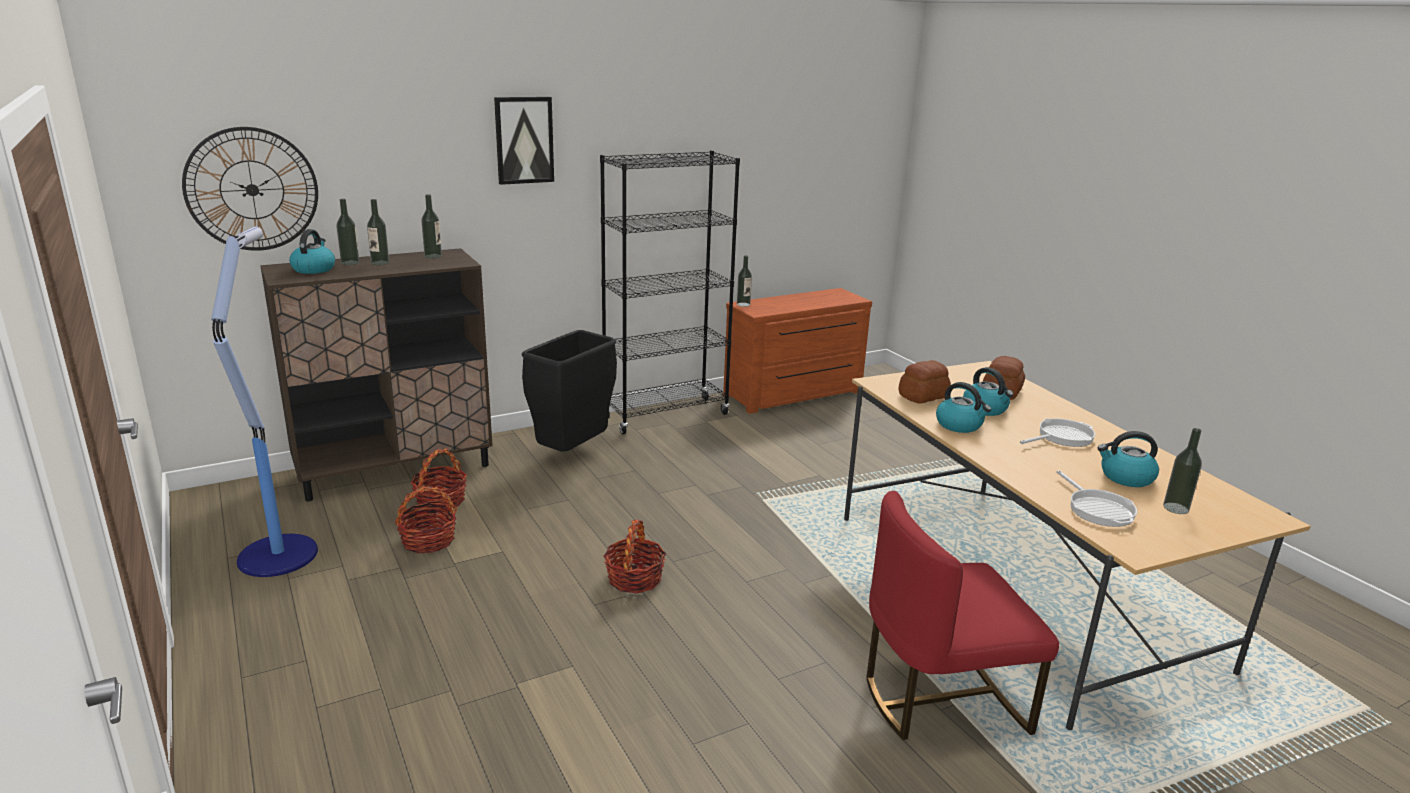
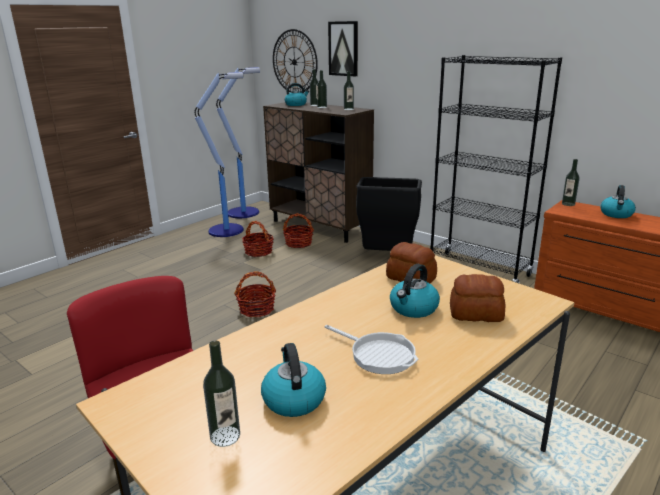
camera: 70 degrees right, 0 degrees up
(209, 520) = (244, 212): none -> floor lamp
(524, 140) = (417, 42): picture -> picture (343, 48)
(960, 425) = (355, 299): kettle -> kettle (616, 214)
(1098, 509) = (201, 380): frying pan -> none

